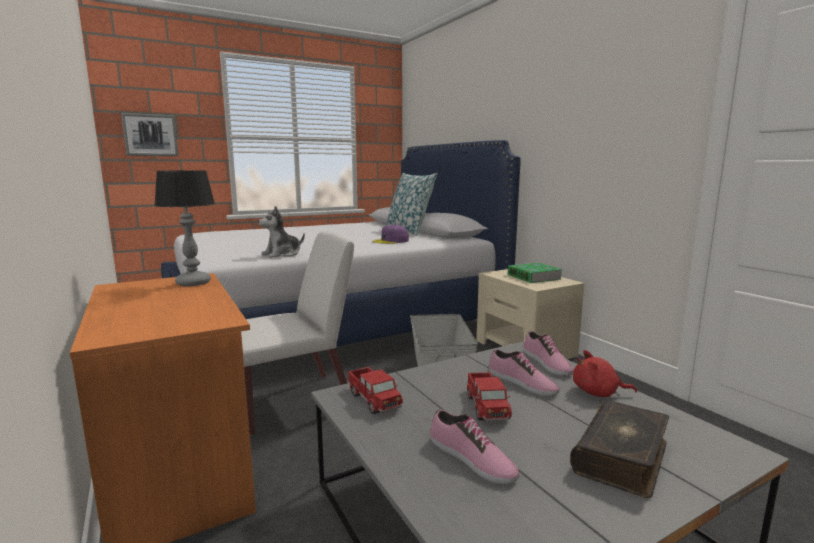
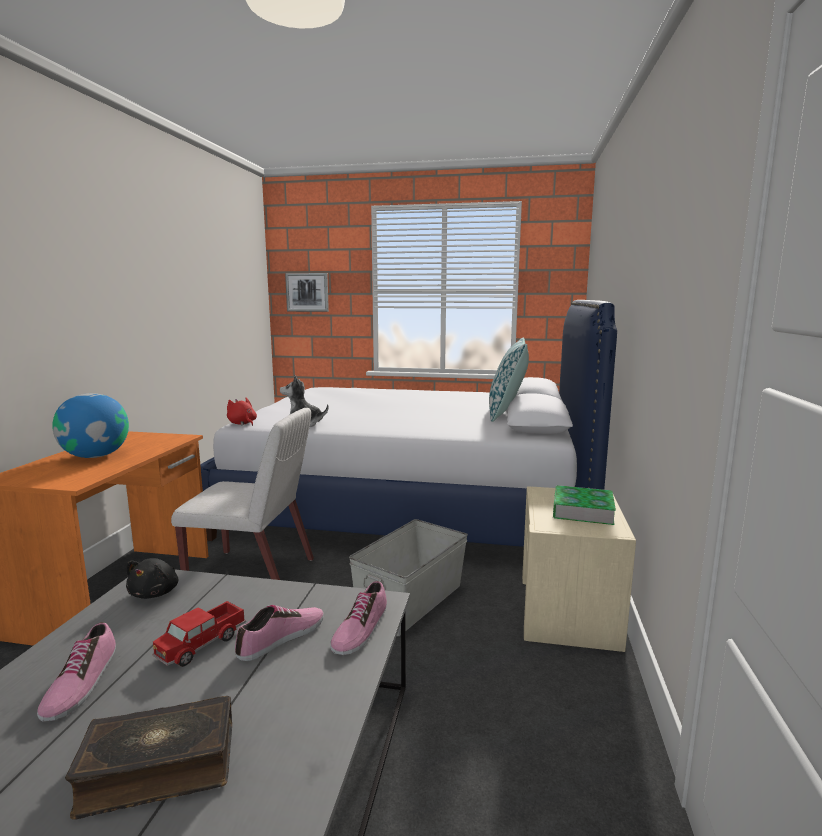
camera: 40 degrees right, 0 degrees up
(155, 303) = (96, 456): none -> globe
(193, 283) = (163, 442): table lamp -> none
(374, 399) = (156, 593): toy truck -> black plush toy
(391, 241) = (441, 425): purple cap -> none
(521, 383) = (282, 638): shoe -> shoe turned 135 degrees counterclockwise
(598, 393) = (318, 691): red plush toy -> red plush toy (242, 424)

